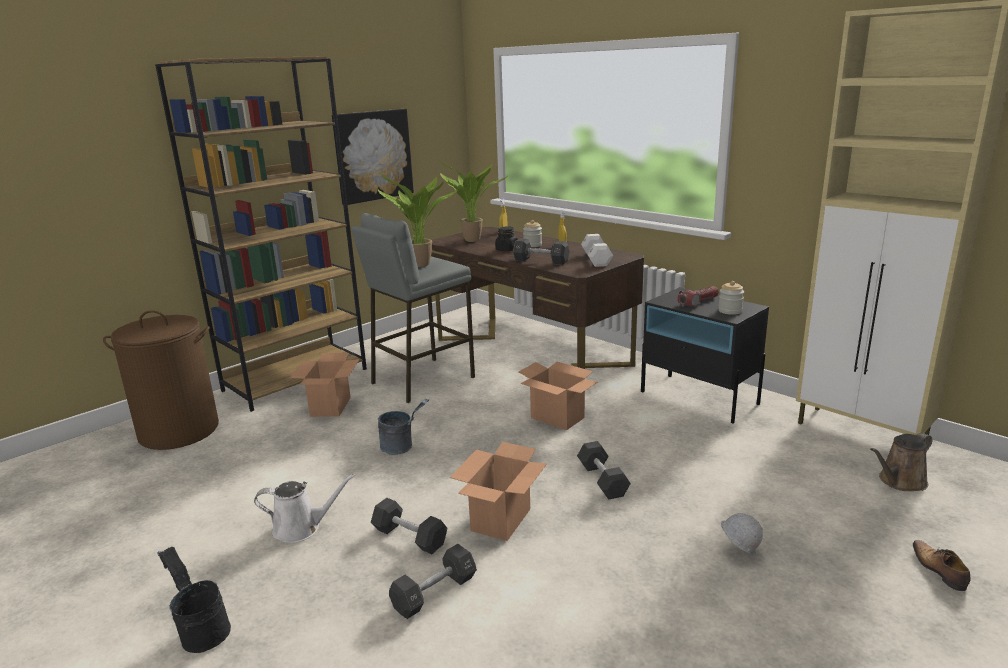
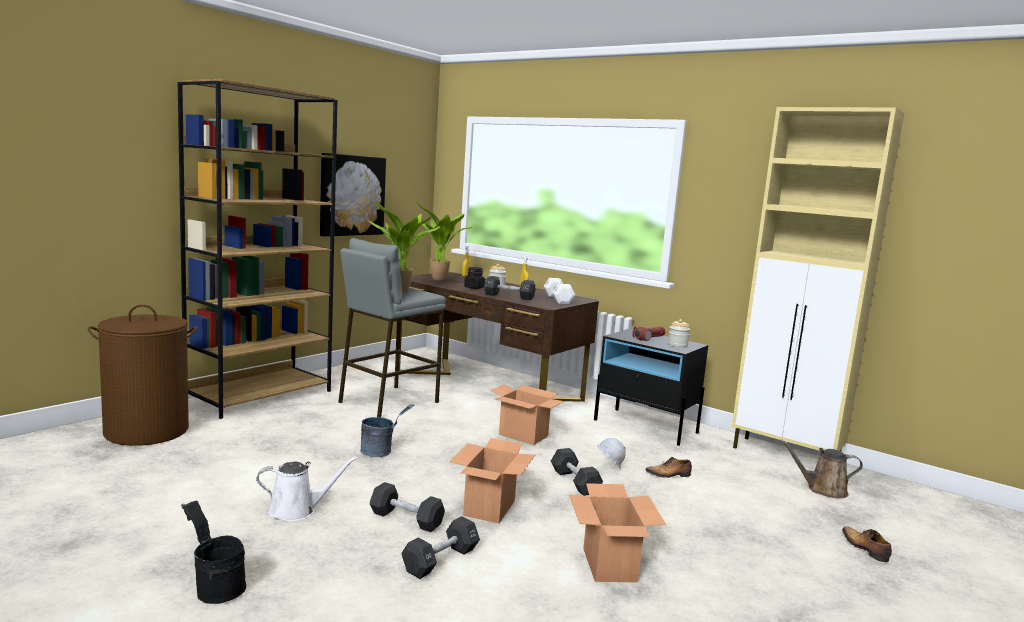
camera: 10 degrees left, 10 degrees down
(330, 407) = (302, 419): cardboard box -> cardboard box (610, 565)
(713, 466) = (669, 475): none -> shoe
(738, 552) = (703, 534): white hard hat -> white hard hat (608, 468)
(900, 481) = (823, 490): brown watering can -> brown watering can turned 45 degrees clockwise

